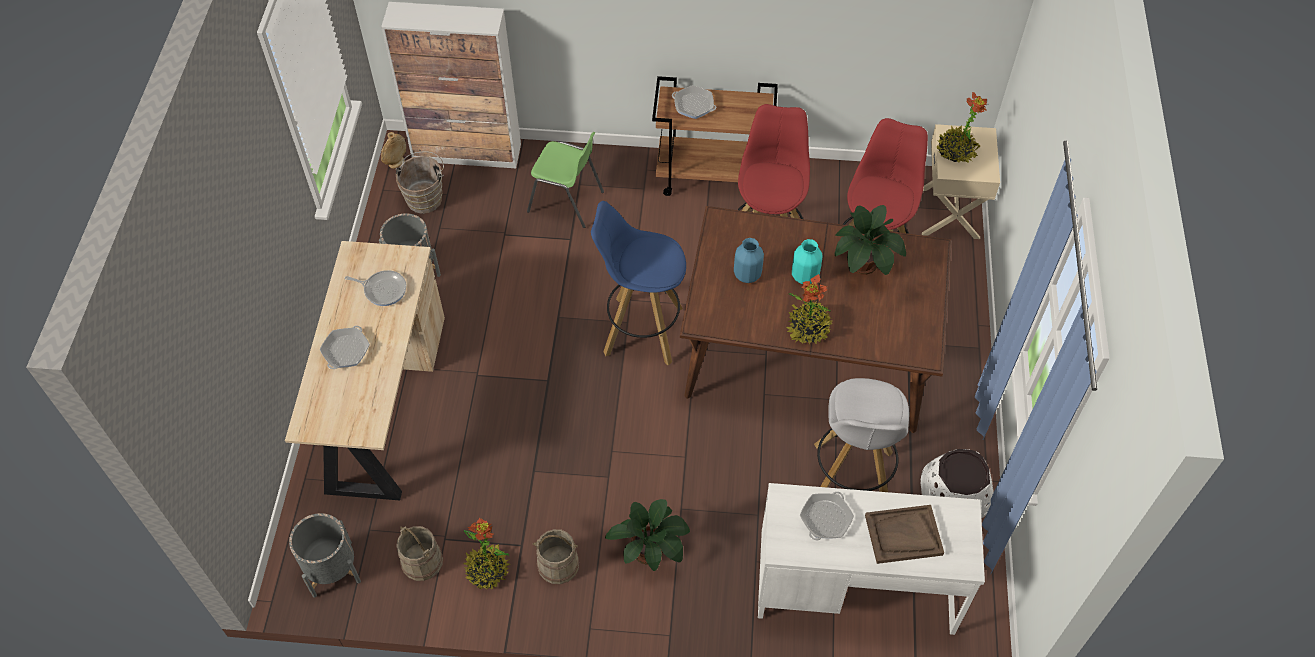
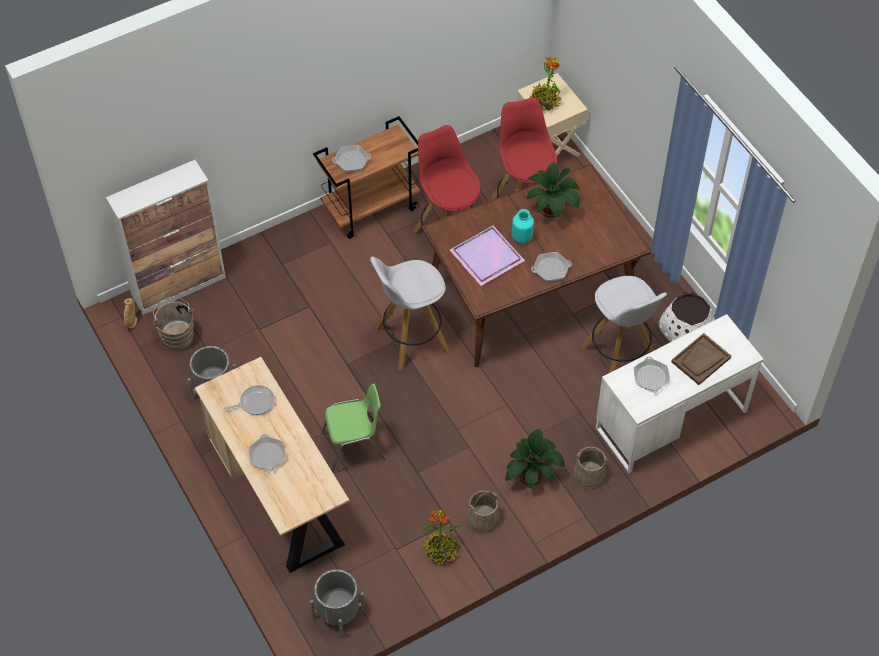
camera: 35 degrees left, 0 degrees up
(421, 561) = (393, 572): beige bucket -> beige bucket (589, 475)
(566, 202) = (284, 281): green chair -> green chair (354, 447)
(641, 330) = (411, 340): blue stool -> white stool
(747, 274) = (485, 256): blue vase -> purple tray
(808, 328) = (551, 269): potted plant -> frying pan

